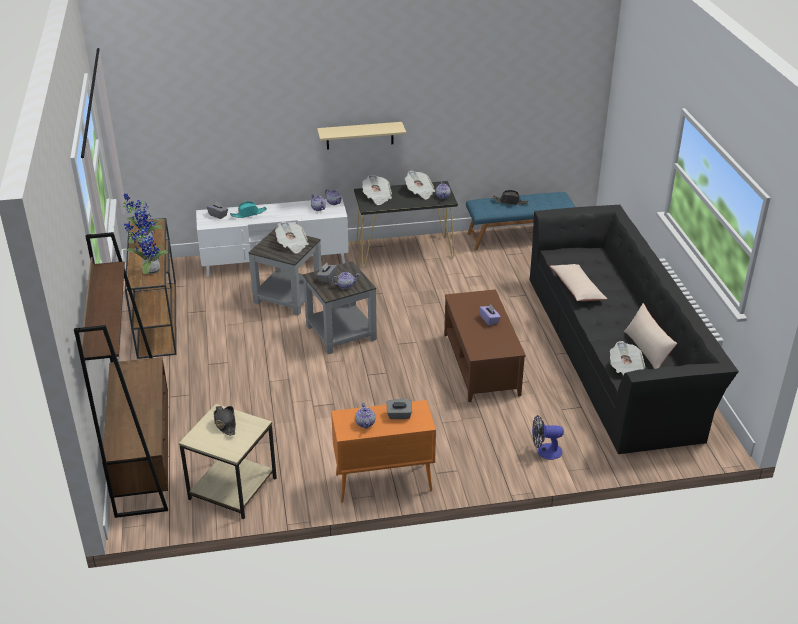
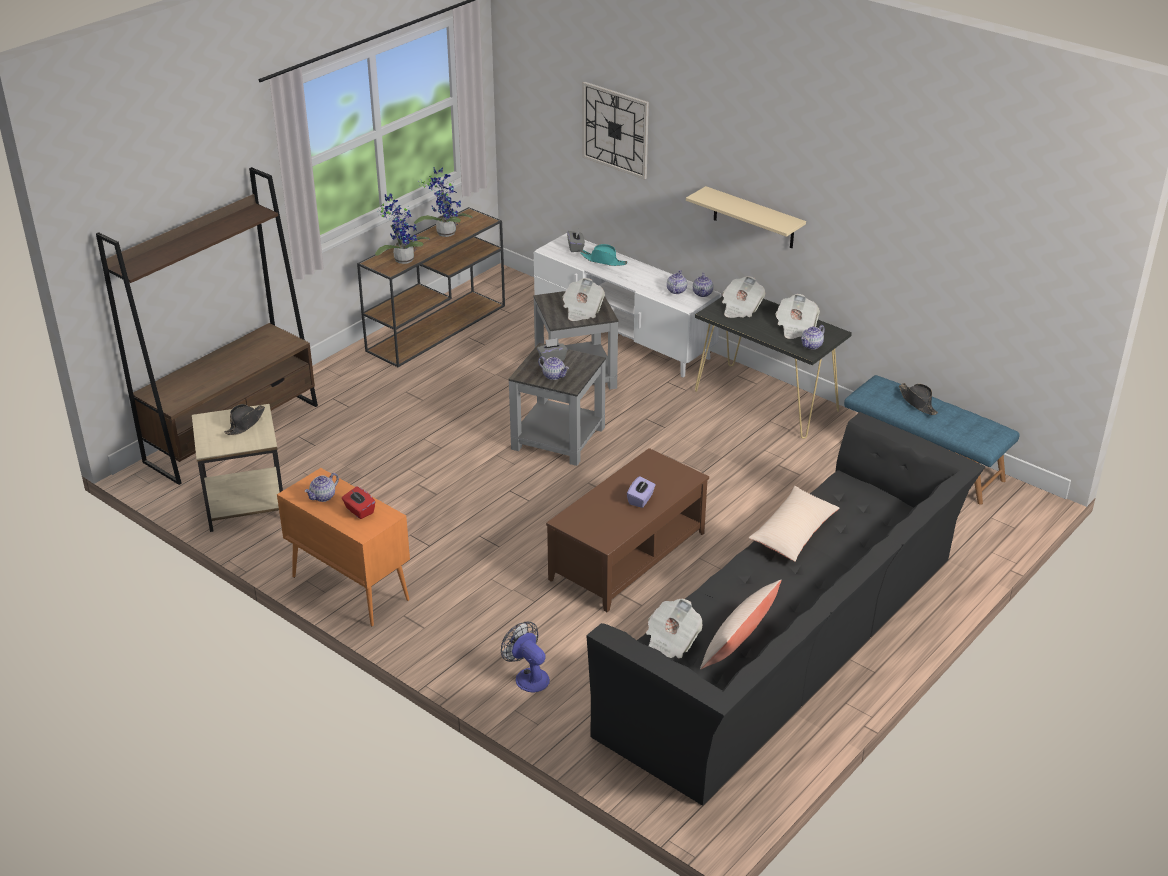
camera: 50 degrees right, 0 degrees up
(230, 116) = (615, 130): none -> wall clock
(399, 415) = (359, 511): grey tissue box -> red tissue box

